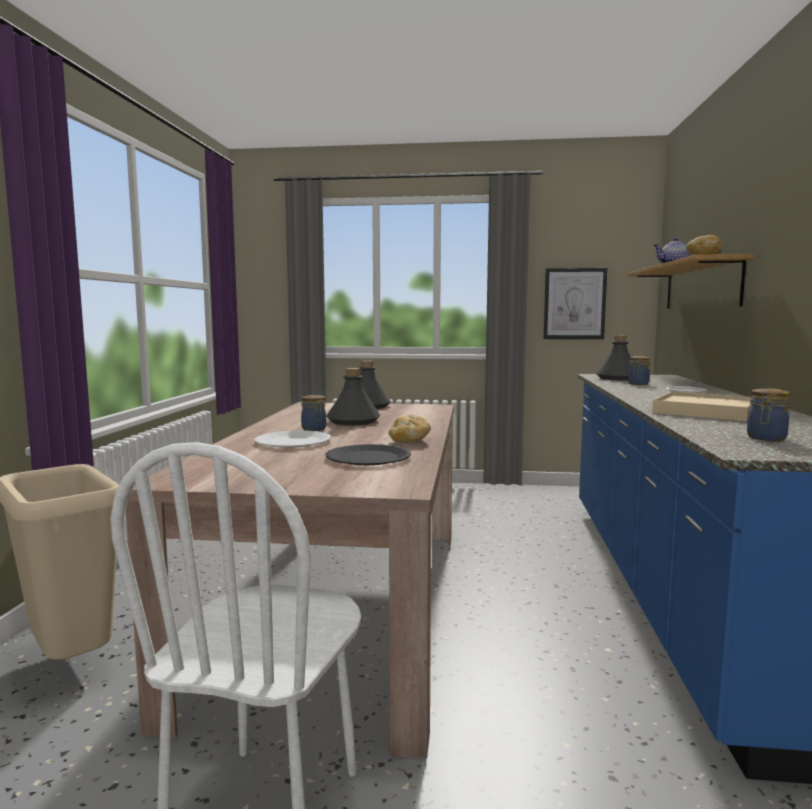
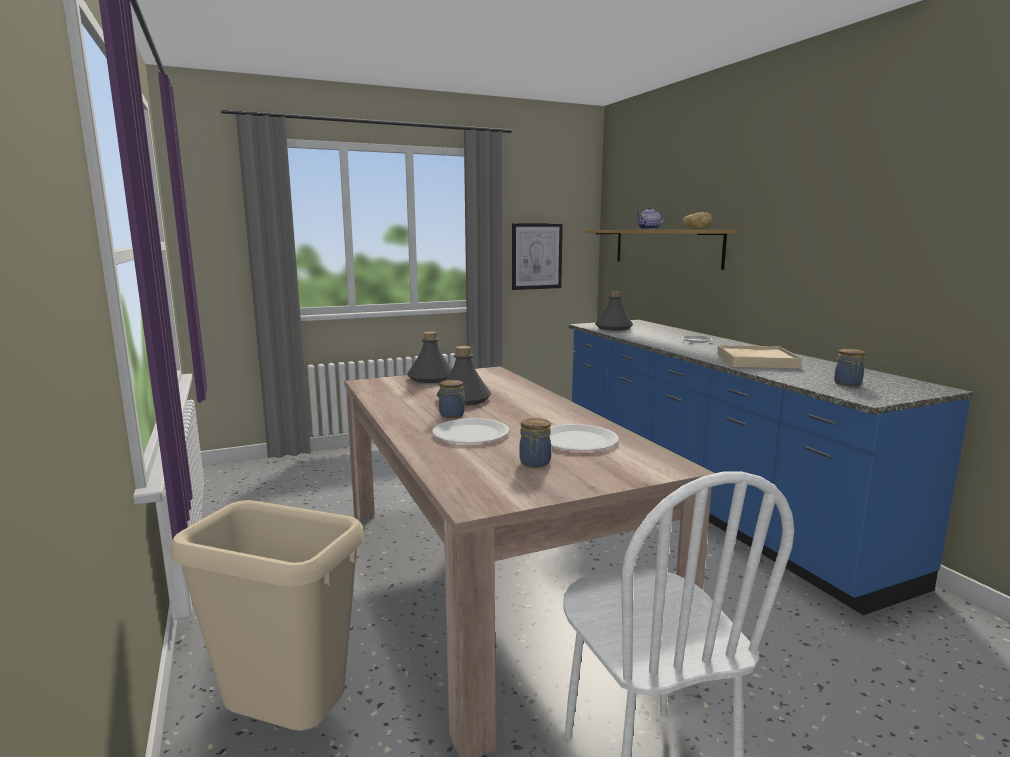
camera: 30 degrees left, 5 degrees up
(368, 458) = (578, 440): black plate -> white plate
(409, 441) = (567, 416): bread -> none
(638, 384) = (643, 334): jar -> jar (535, 463)

